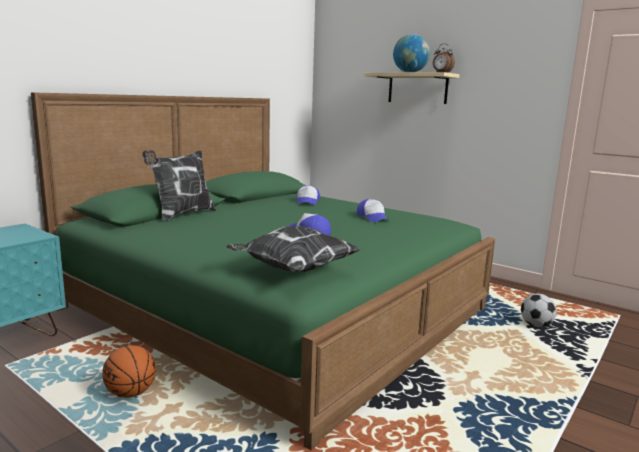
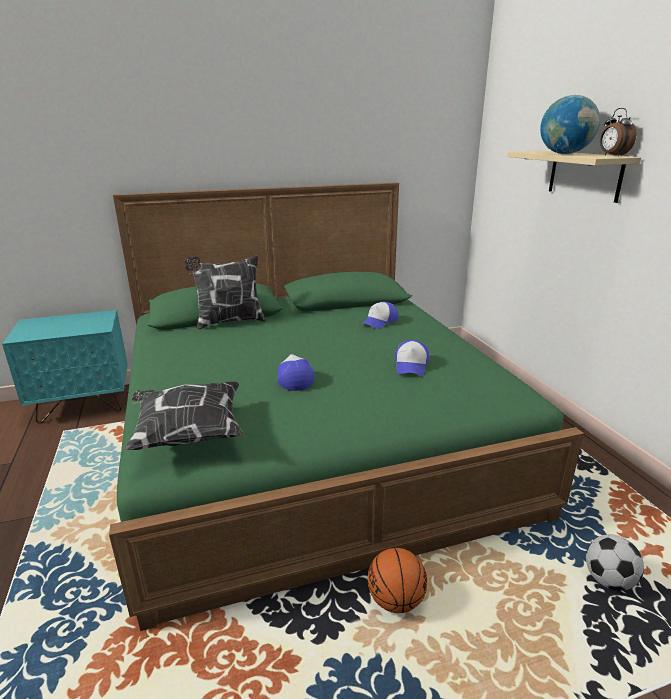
camera: 35 degrees right, 10 degrees up
(131, 393) = (99, 493): basketball -> basketball (396, 600)

